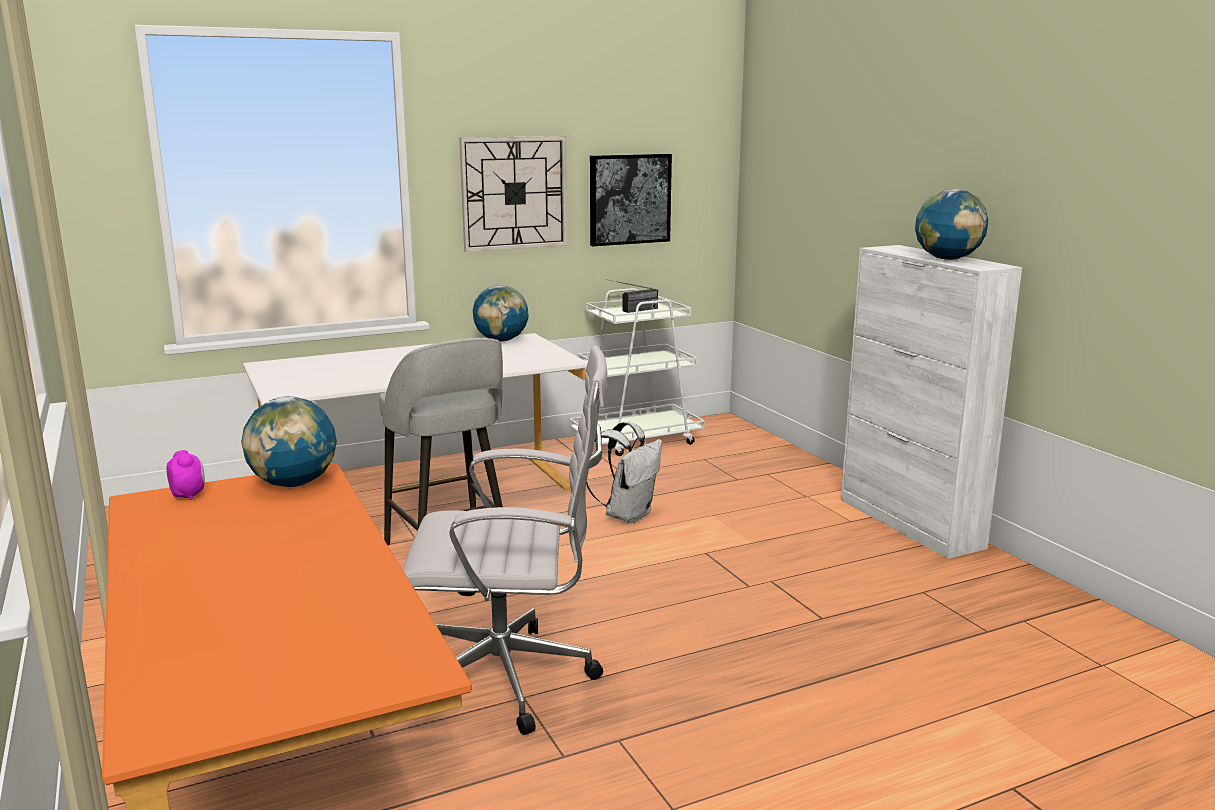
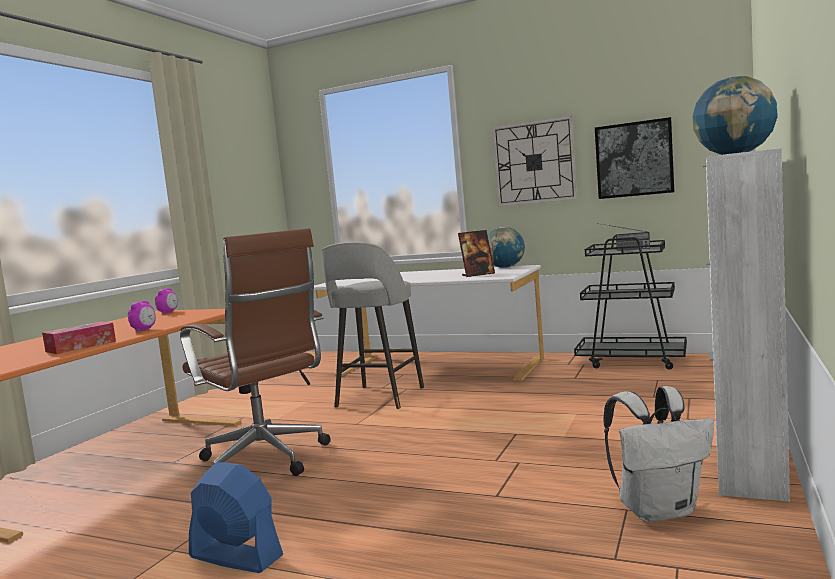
camera: 50 degrees right, 10 degrees down
(294, 483) = (205, 312): globe -> none
(333, 536) = (144, 330): none -> alarm clock
(360, 590) = (81, 346): none -> tissue box
(510, 358) = (478, 274): none -> picture frame
(512, 679) = (267, 461): white office chair -> brown office chair
(627, 515) = (518, 401): white backpack -> white backpack (659, 510)
(637, 440) = (632, 361): white cart -> black cart
(749, 776) = (235, 556): none -> blue fan

